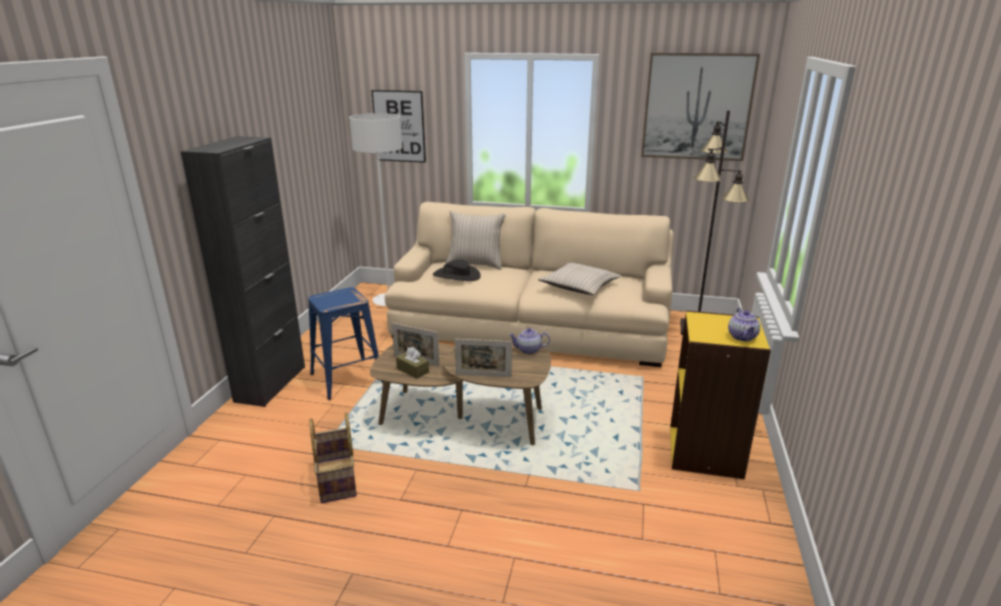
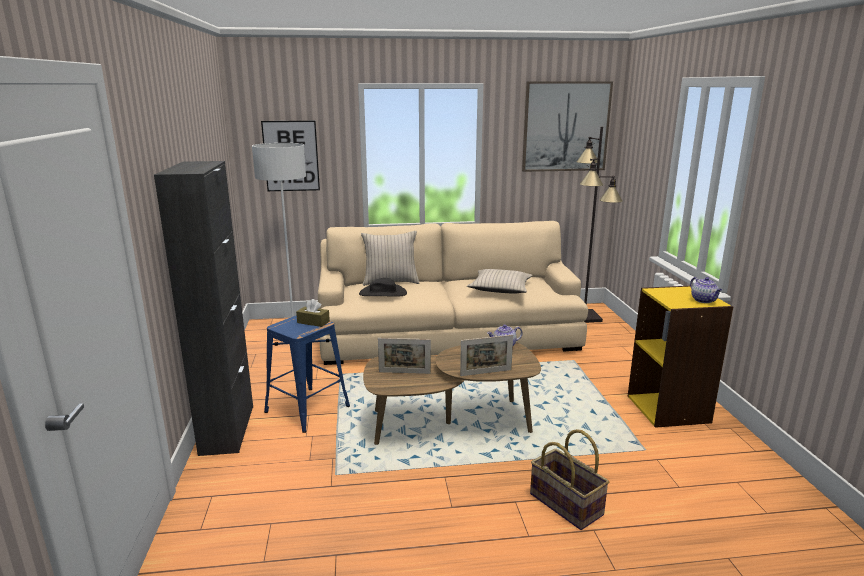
camera: 20 degrees left, 5 degrees down
(337, 479) = (375, 504): basket -> basket (567, 504)
(412, 370) = (409, 381): brown tissue box -> brown tissue box (313, 322)

